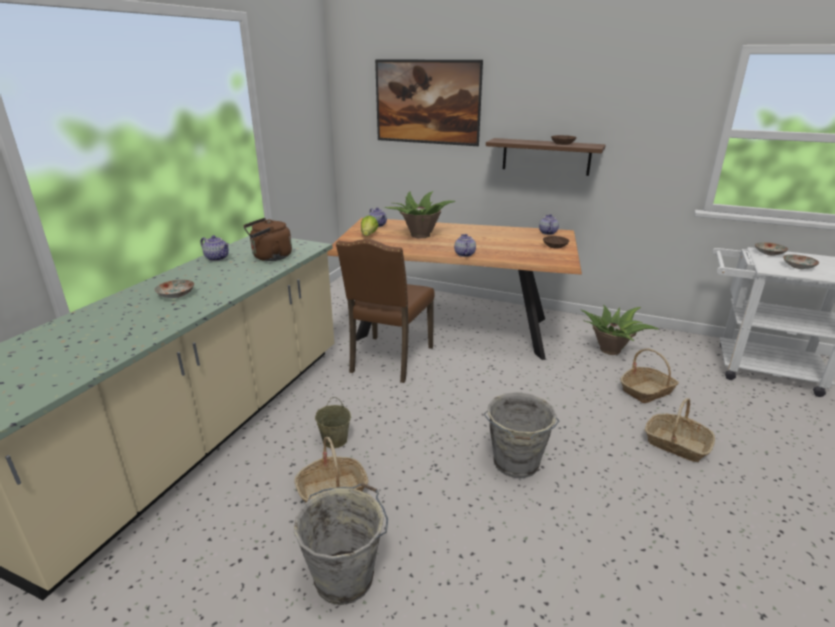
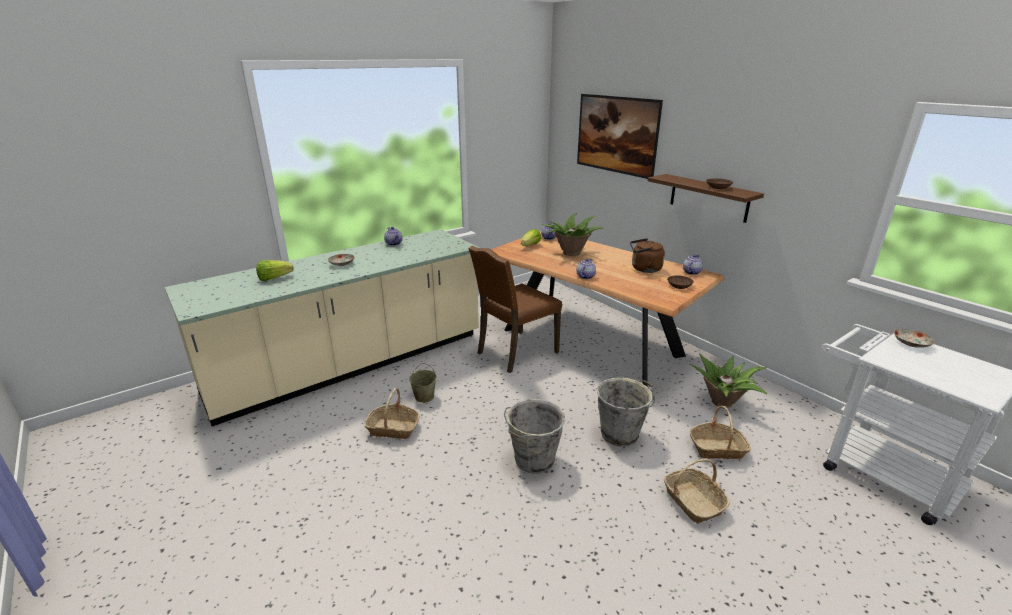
camera: 30 degrees right, 0 degrees up
(89, 335) = (274, 278): none -> lettuce
(270, 257) = (426, 249): brown kettle -> brown kettle (644, 269)
(346, 576) = (354, 482): grey bucket -> grey bucket (620, 434)
(799, 267) = (925, 366): plate -> none

